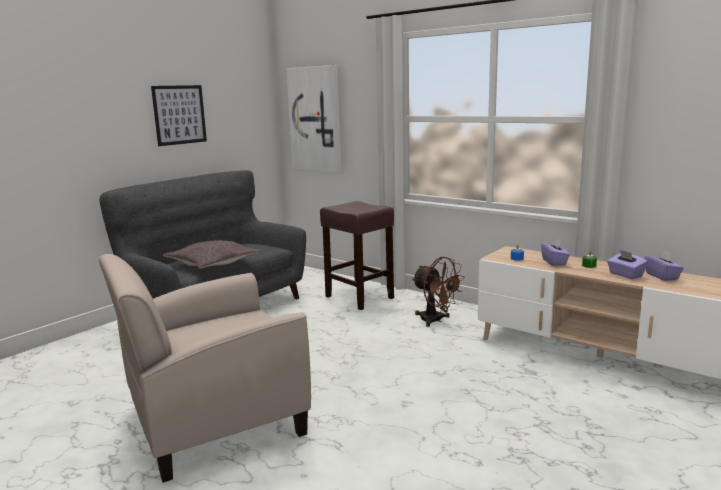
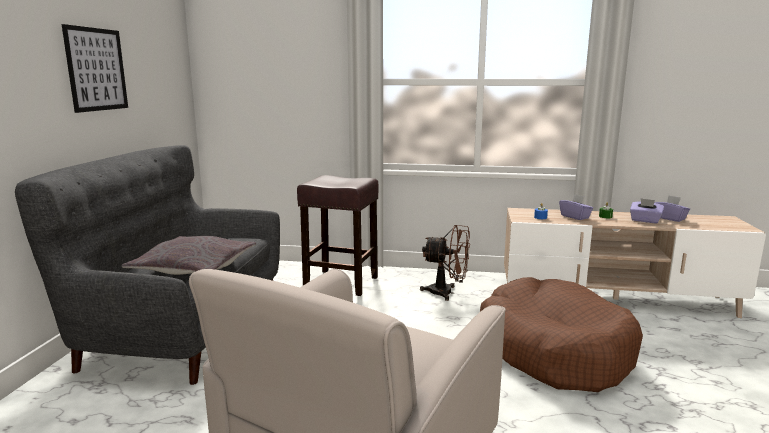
camera: 30 degrees left, 0 degrees up
(316, 119) = (252, 83): picture -> none
(464, 383) = (553, 350): none -> brown dog bed

